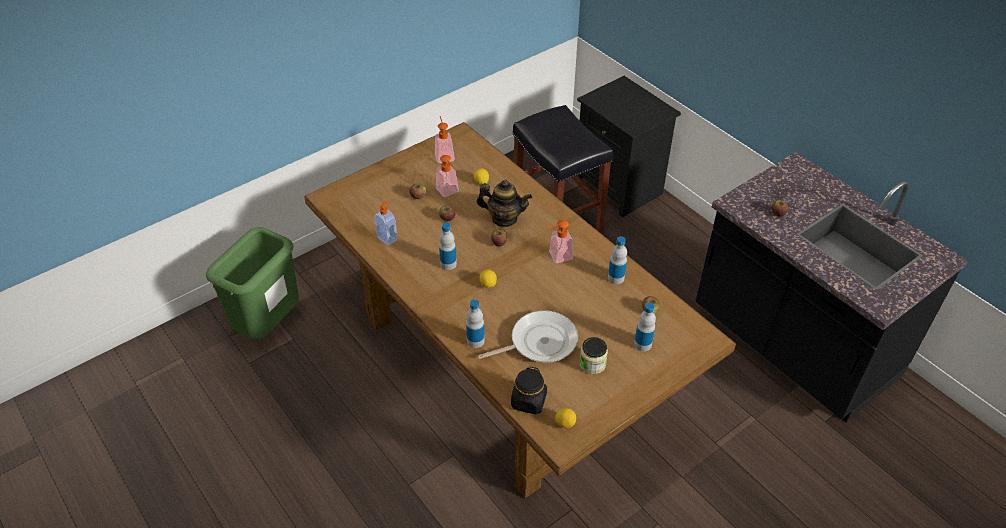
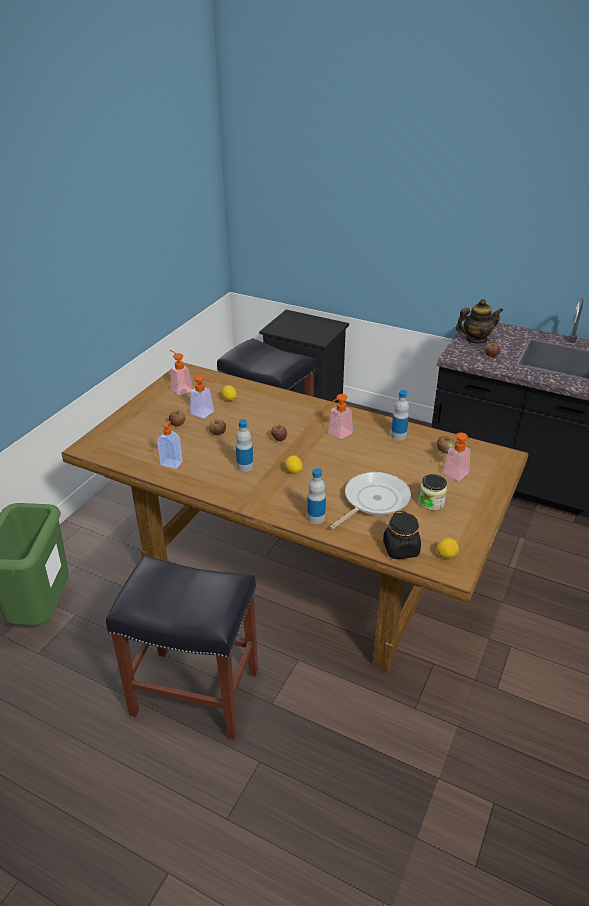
camera: 25 degrees left, 10 degrees down
(350, 448) = (193, 692): none -> black stool
(504, 218) = (270, 420): teapot -> teapot (476, 339)
(642, 344) = (459, 475): bottle -> soap dispenser

